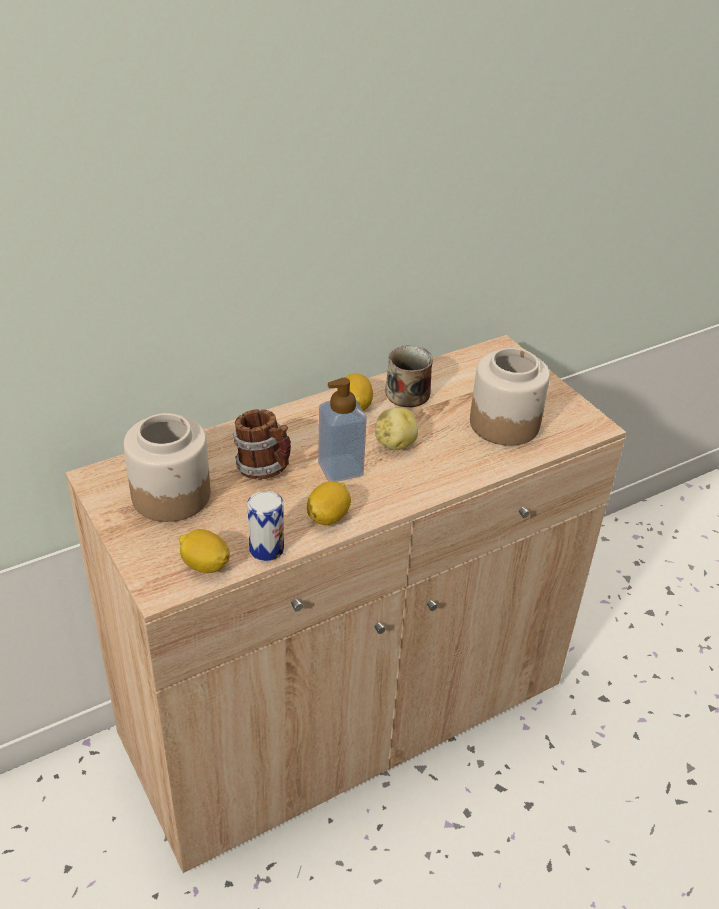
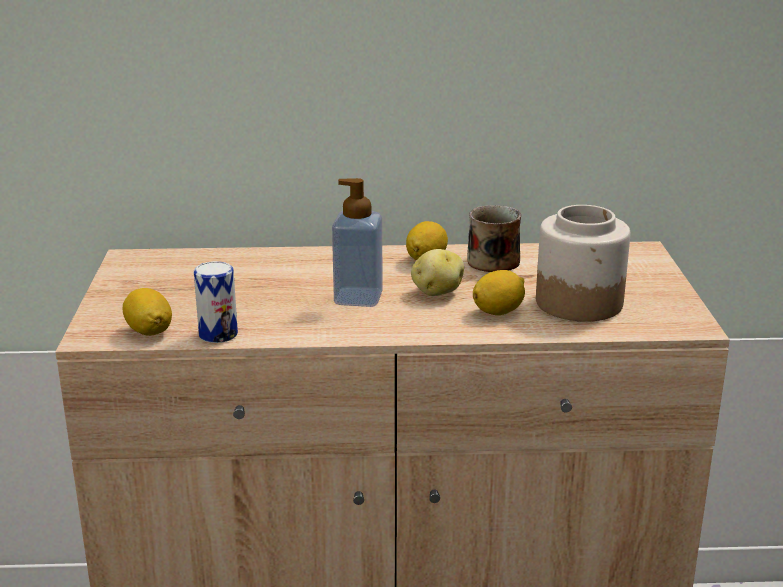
camera: 30 degrees right, 15 degrees down
(172, 495) = (178, 281): jar -> none
(265, 469) = (284, 283): mug -> none
(328, 517) = (305, 327): lemon -> lemon (498, 311)

